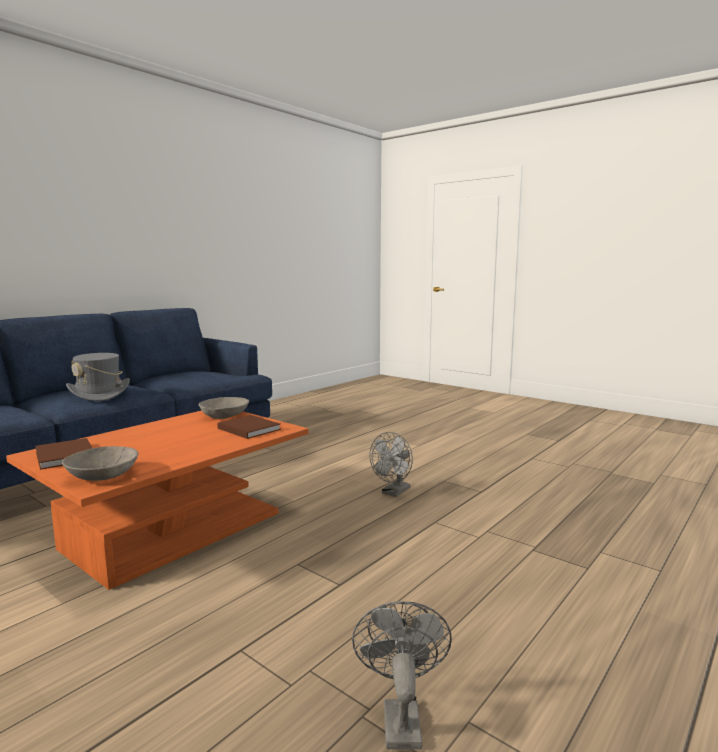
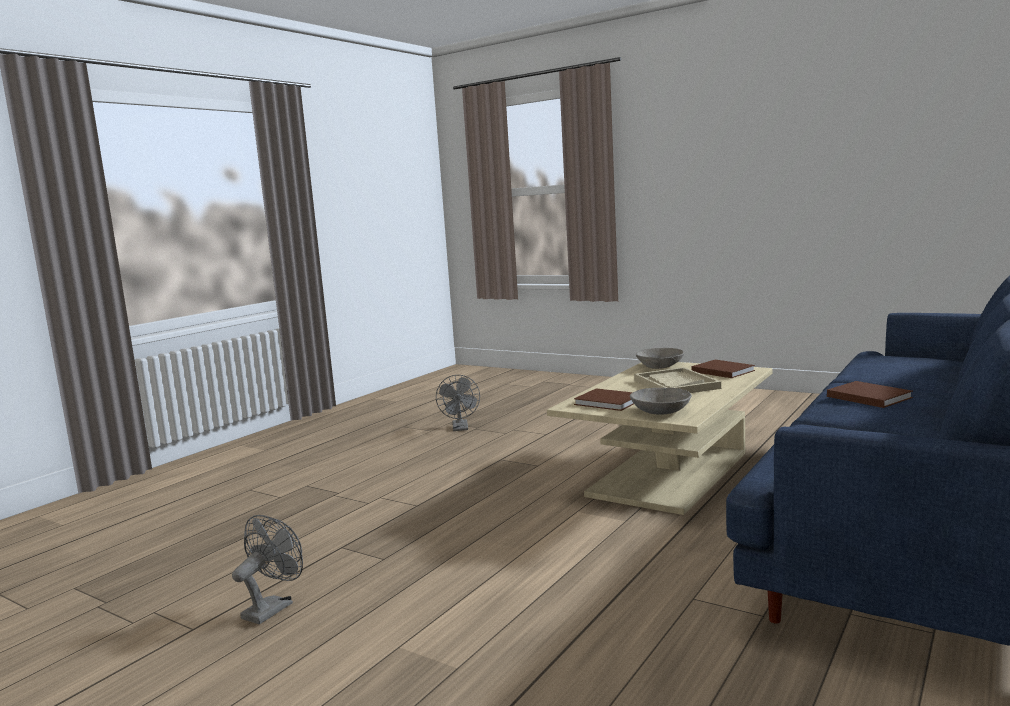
camera: 175 degrees right, 0 degrees up
(100, 394) = (866, 396): grey hat -> brown book
(154, 442) = (676, 384): none -> beige tray
(175, 530) = (669, 474): orange coffee table -> beige coffee table
(393, 492) = (458, 533): grey fan -> grey fan (273, 607)

